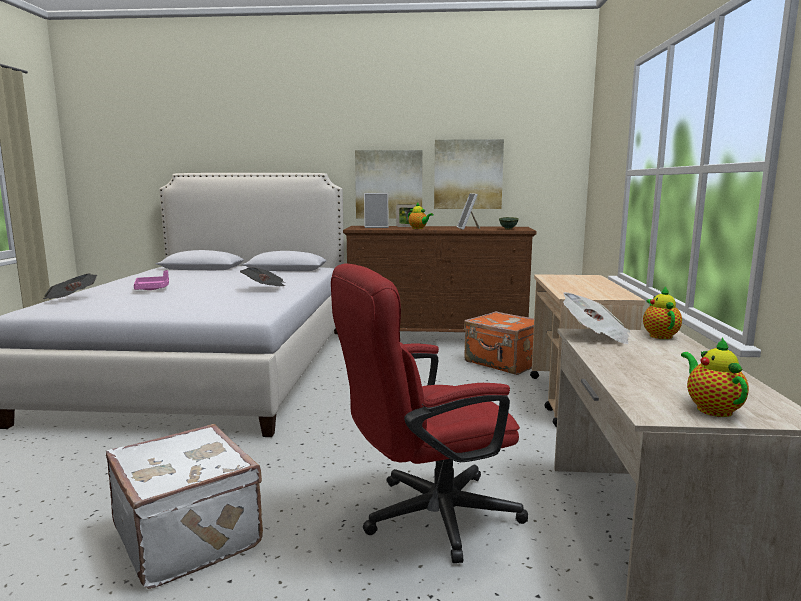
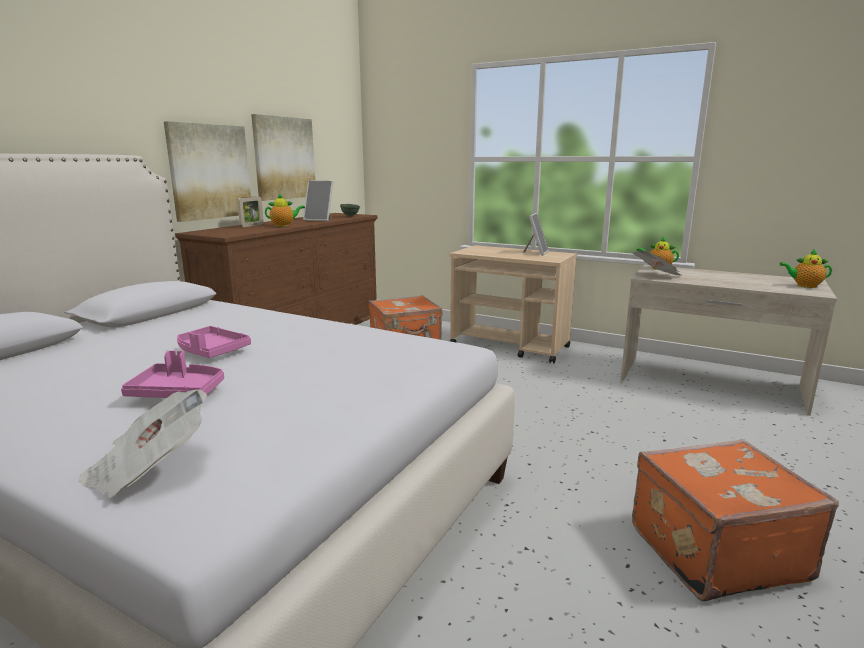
camera: 65 degrees left, 5 degrees up
(190, 535) = (713, 550): white suitcase -> orange suitcase
(219, 284) = (211, 351): none -> pink tray
(265, 289) = (304, 333): newspaper -> none
(376, 227) = (228, 230): picture frame -> picture frame (536, 253)
(426, 517) = (683, 435): red office chair -> none

